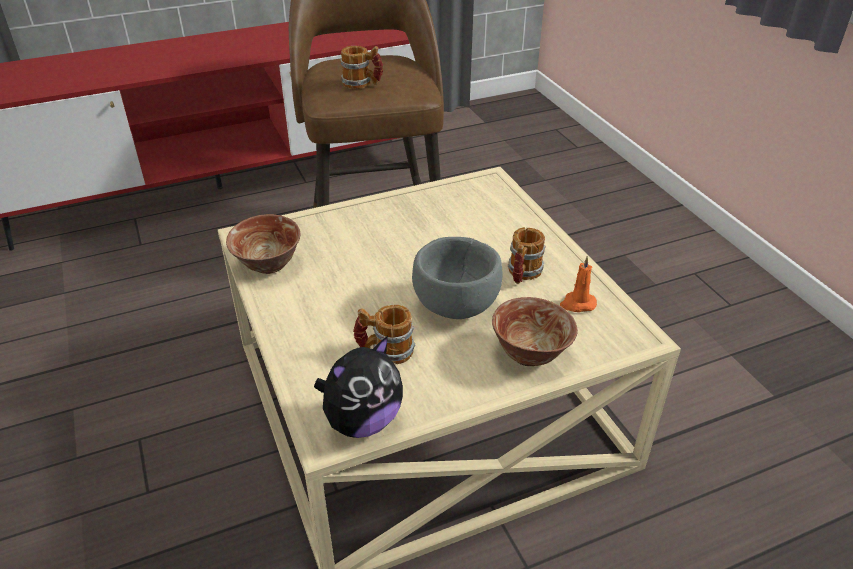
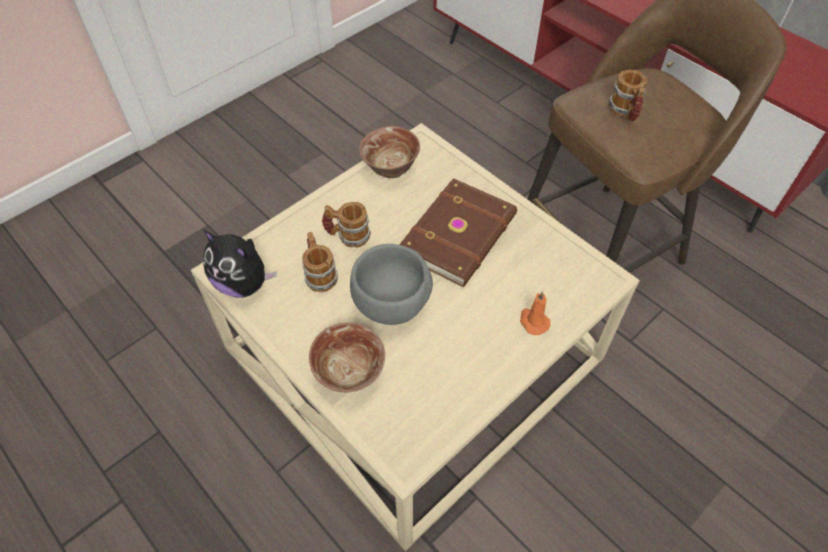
camera: 70 degrees right, 15 degrees up
(394, 242) = (460, 235): none -> brown book
(522, 274) = (459, 343): mug -> mug (347, 236)
(577, 304) = (434, 397): orange candle -> orange candle (533, 321)

